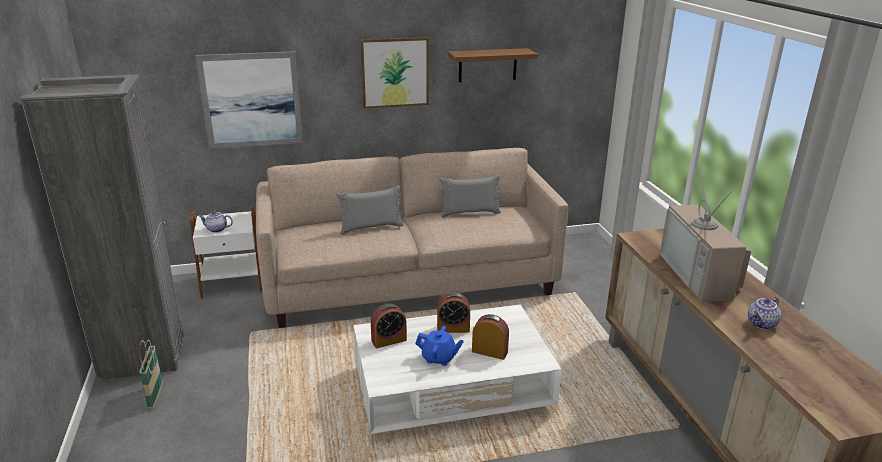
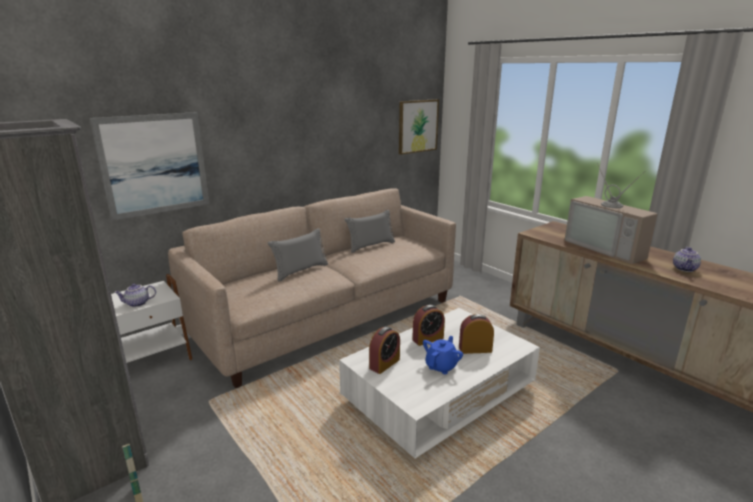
camera: 25 degrees left, 5 degrees down
(395, 72) = (287, 130): picture -> picture (418, 126)
(439, 358) = (441, 366): blue teapot -> blue teapot turned 45 degrees counterclockwise
(487, 65) = (358, 121): brown shelf -> none

